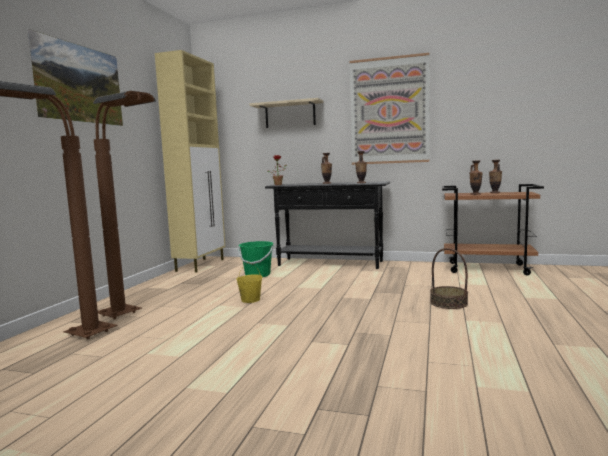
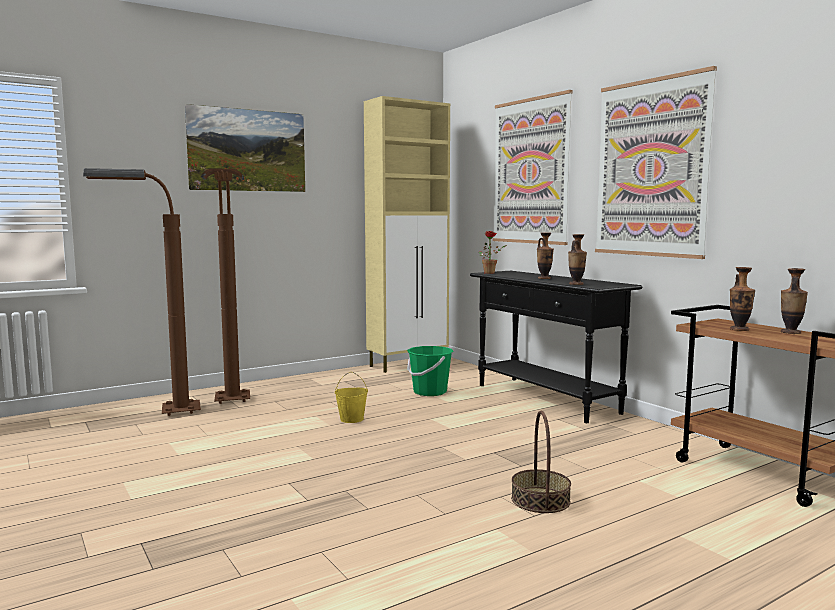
camera: 40 degrees right, 0 degrees up
(290, 114) = (530, 171): beige shelf -> picture

